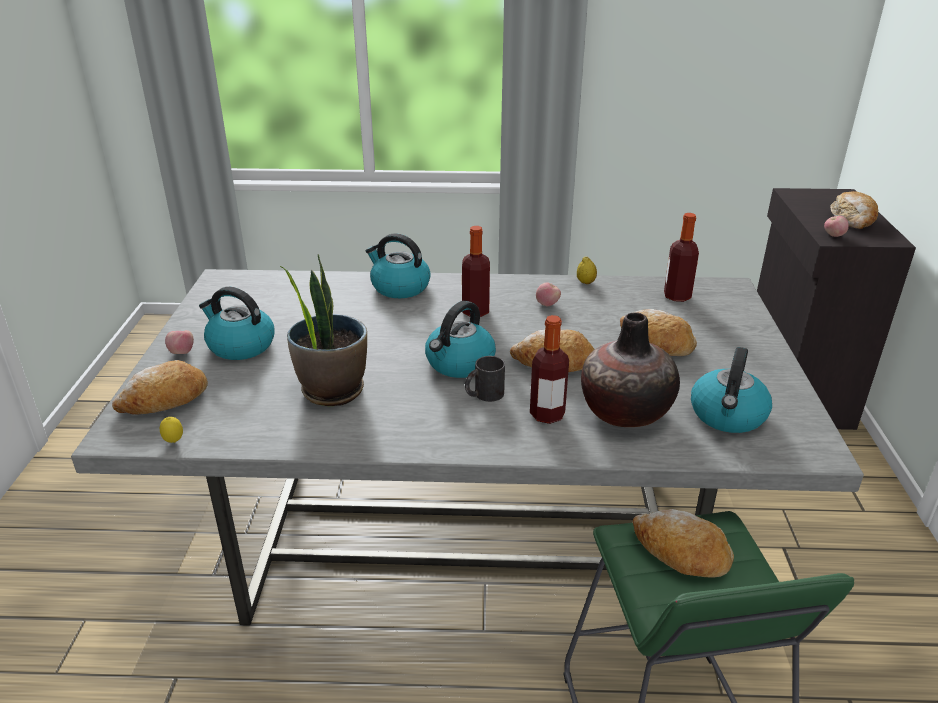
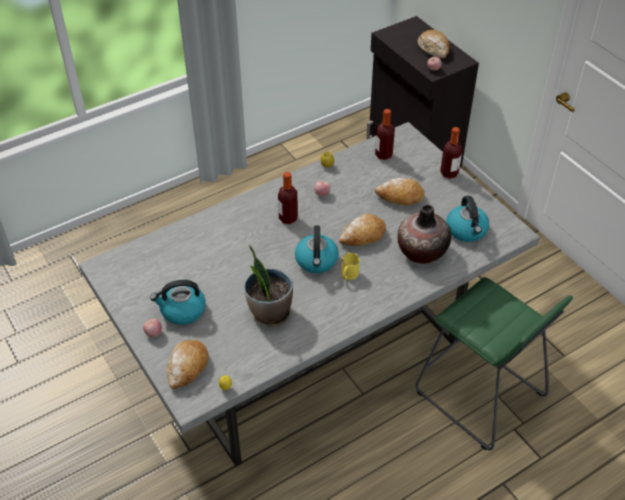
camera: 35 degrees left, 15 degrees up
(399, 287) = (225, 220): kettle -> none
(483, 395) = (348, 275): black mug -> yellow mug
(547, 414) = (389, 272): bottle -> bottle (449, 173)
(680, 553) = (481, 311): bread -> none

